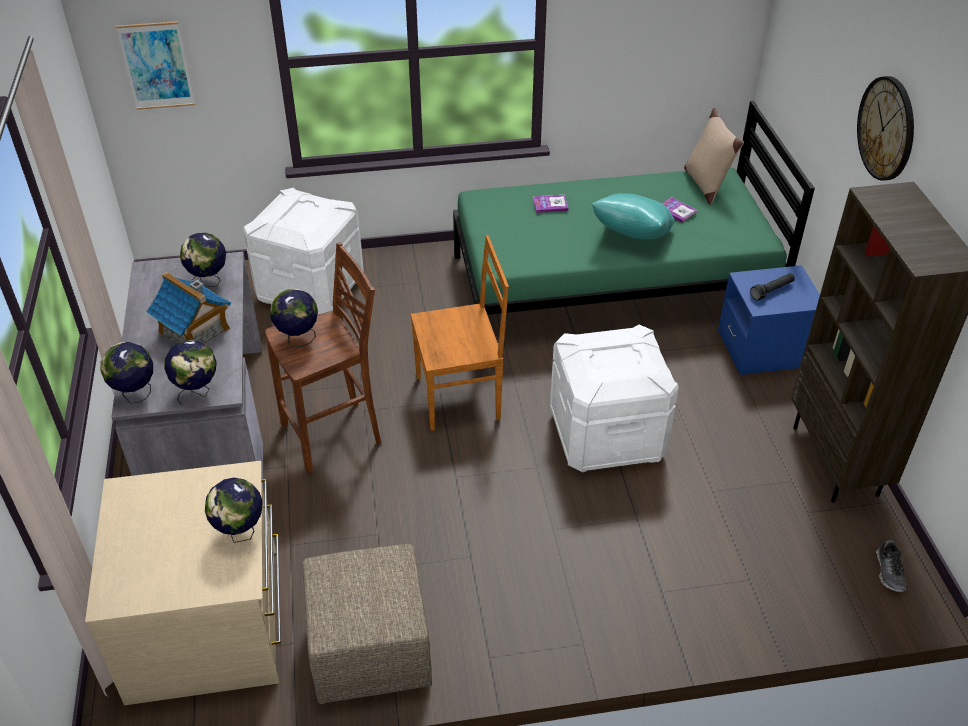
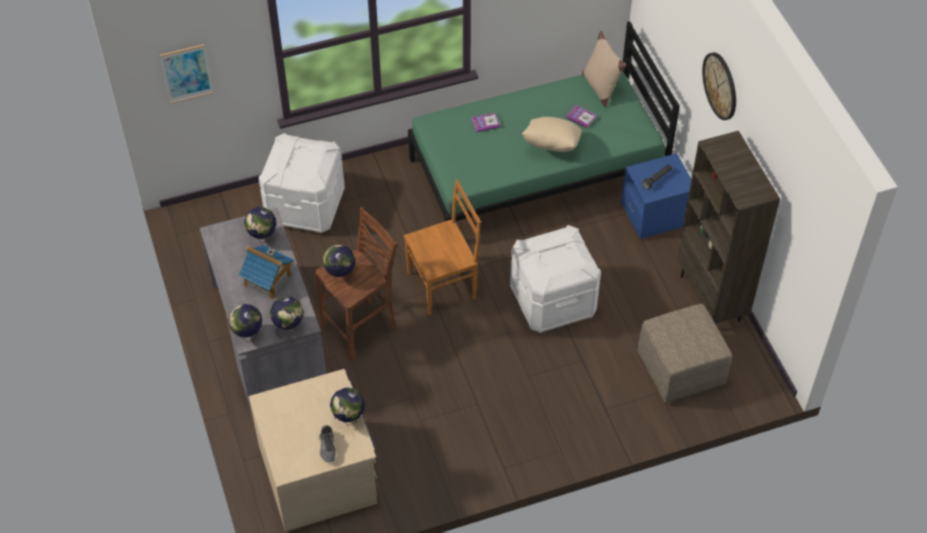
camera: 10 degrees left, 10 degrees up
(369, 648) = (427, 473): beige ottoman -> beige ottoman (679, 368)
(631, 238) = (551, 147): turquoise pillow -> beige pillow
(889, 572) = (747, 374): shoe -> shoe (328, 447)

